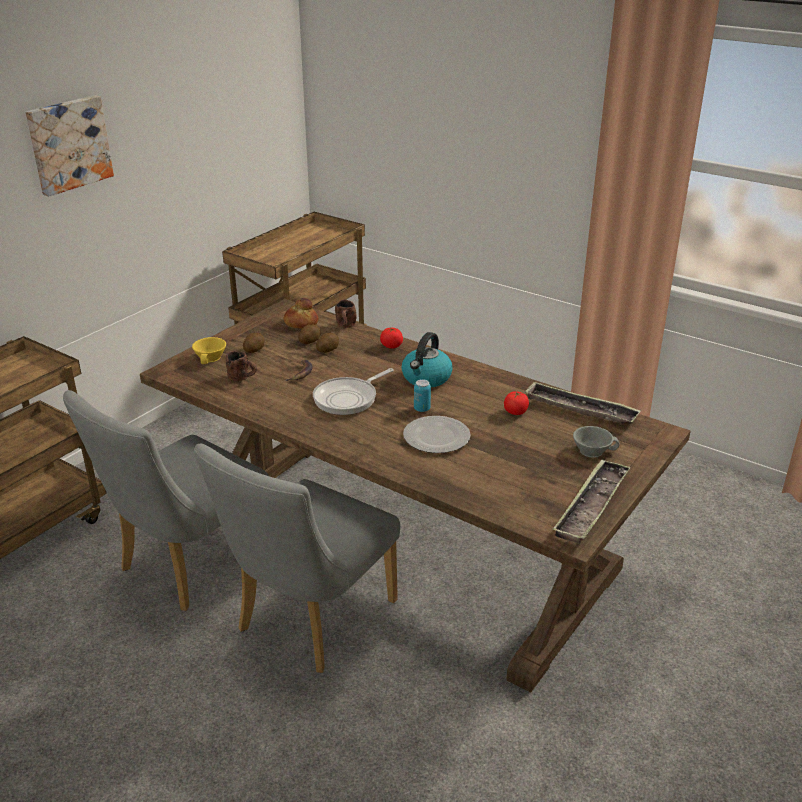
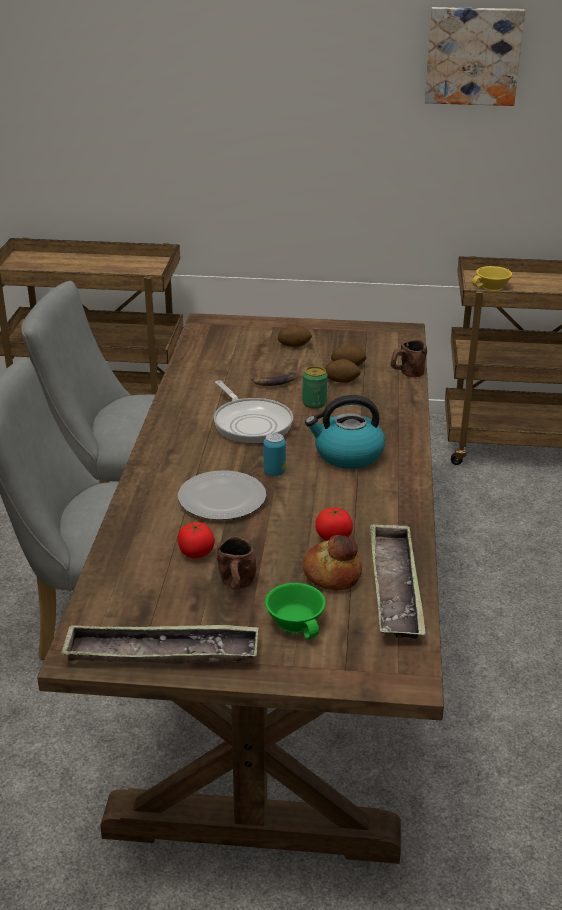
camera: 60 degrees right, 0 degrees up
(68, 144) = (284, 70): picture -> picture (473, 56)
(211, 358) = (253, 332): yellow cup -> yellow cup (492, 287)
(243, 378) = (232, 358): brown mug -> brown mug (237, 586)
(301, 323) = (380, 348): bread -> bread (332, 574)
(348, 368) = (314, 403): none -> can
(348, 398) = (251, 423): frying pan -> frying pan turned 135 degrees counterclockwise
(391, 346) = (396, 412): tomato -> tomato (196, 553)
(592, 450) = (298, 622): grey cup -> green cup

